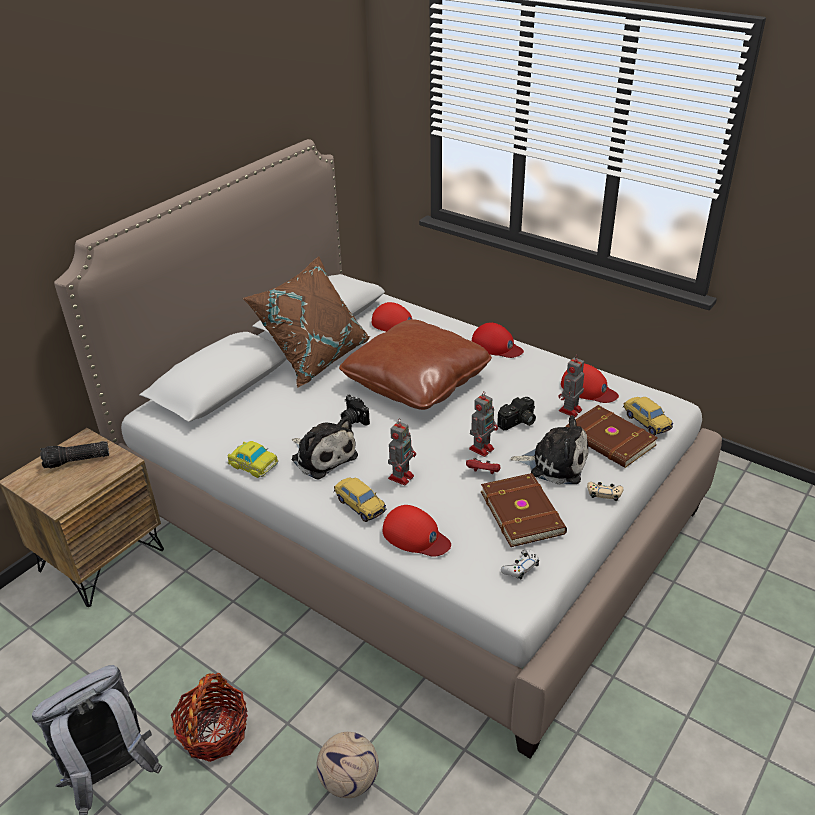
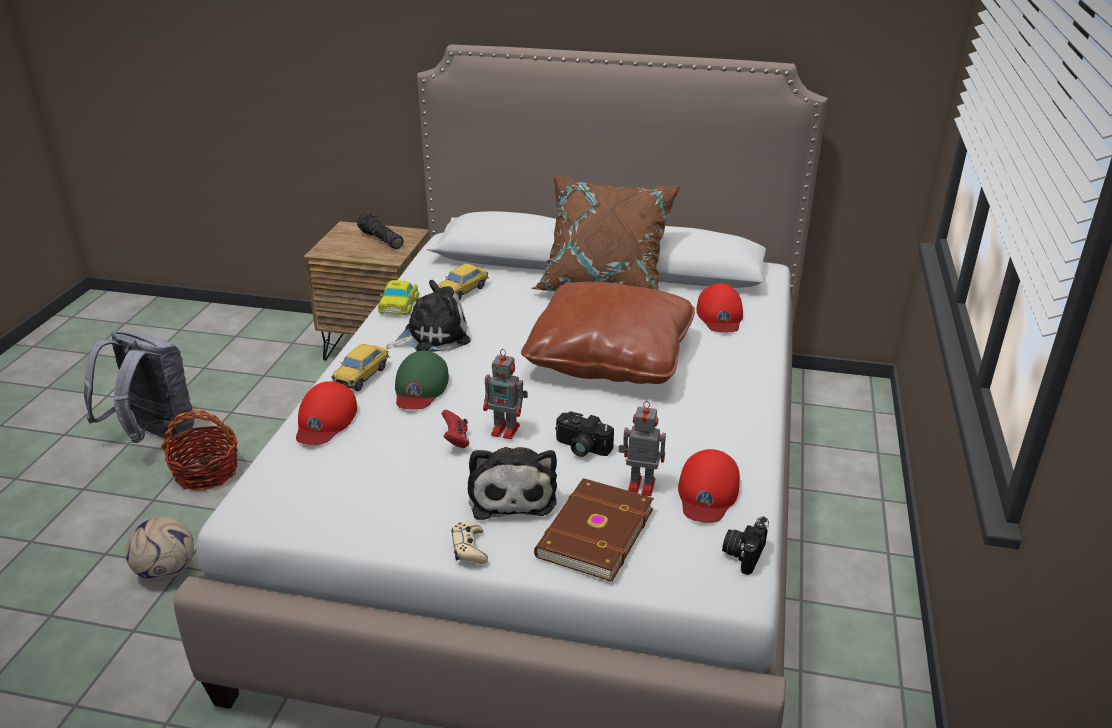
camera: 65 degrees right, 5 degrees down
(322, 456) = (432, 336): plush toy -> plush toy turned 135 degrees counterclockwise
(353, 419) = (505, 336): camera -> camera (743, 553)
(401, 476) = (420, 387): toy robot -> green cap
(496, 346) = (743, 395): red cap -> none
(520, 568) = (297, 503): white game controller -> none
(523, 511) = (395, 483): brown book -> none
(646, 422) = (666, 563): toy car -> toy car (463, 291)

